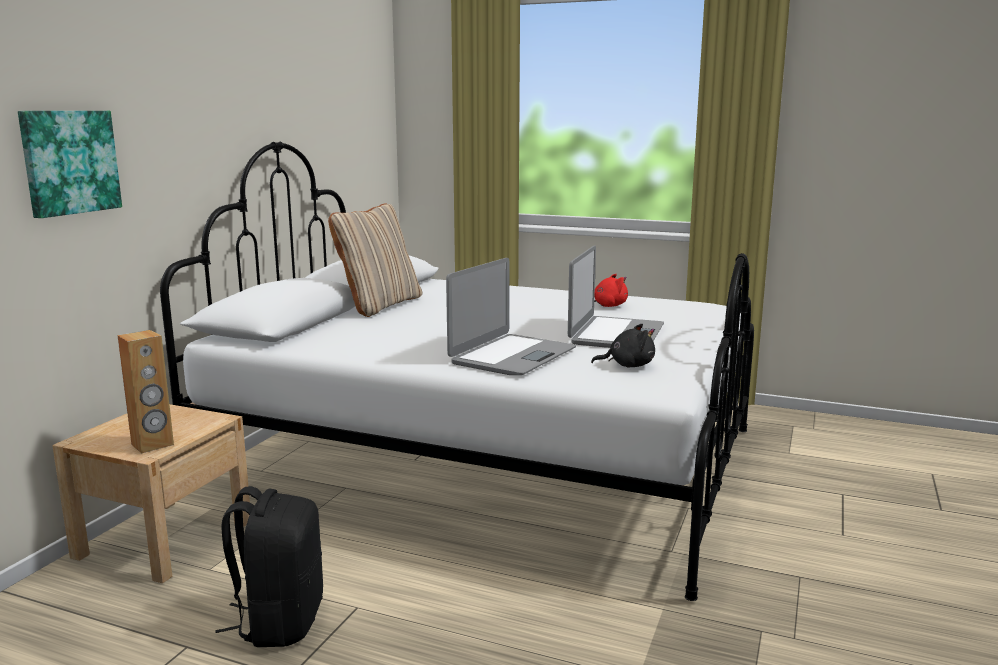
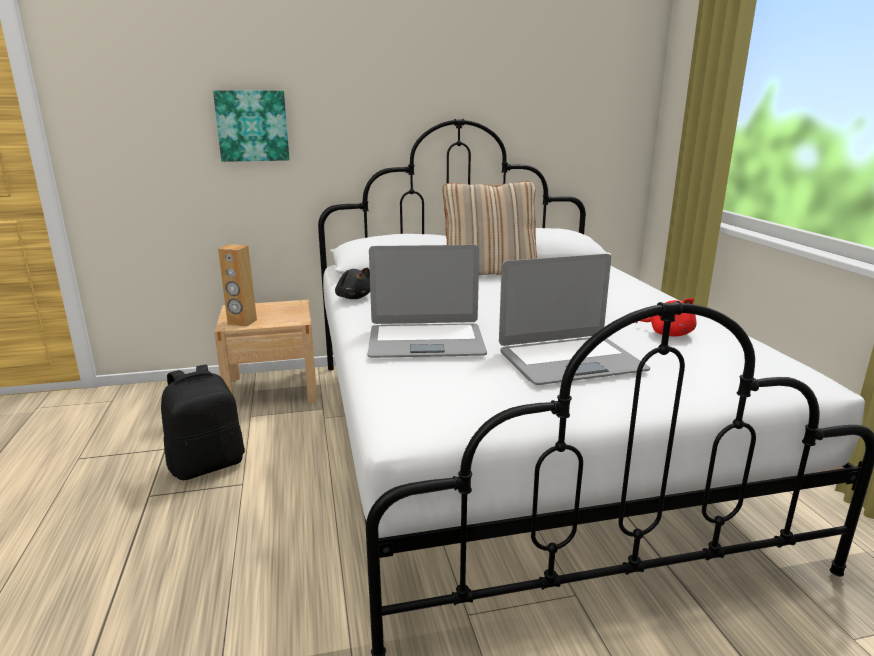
camera: 55 degrees right, 5 degrees up
(627, 365) = (472, 391): black plush toy -> black plush toy (353, 297)

